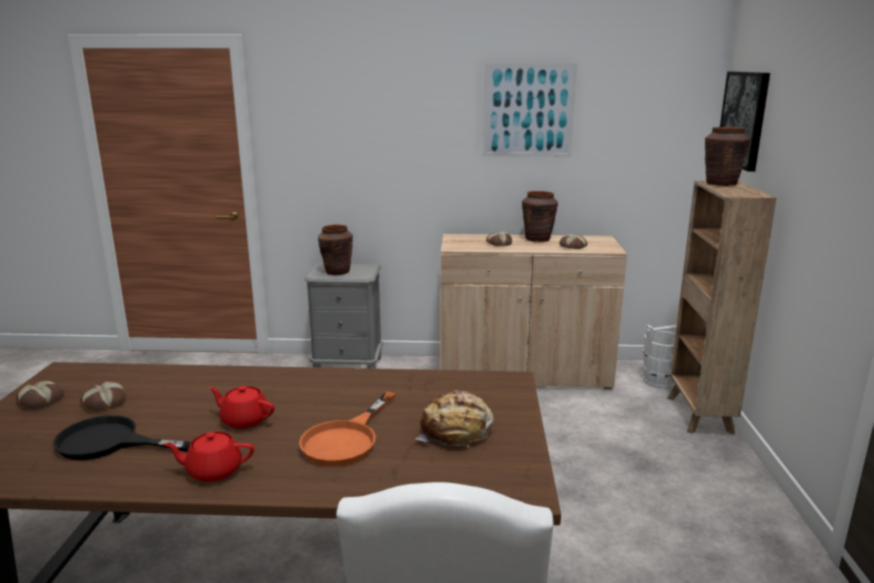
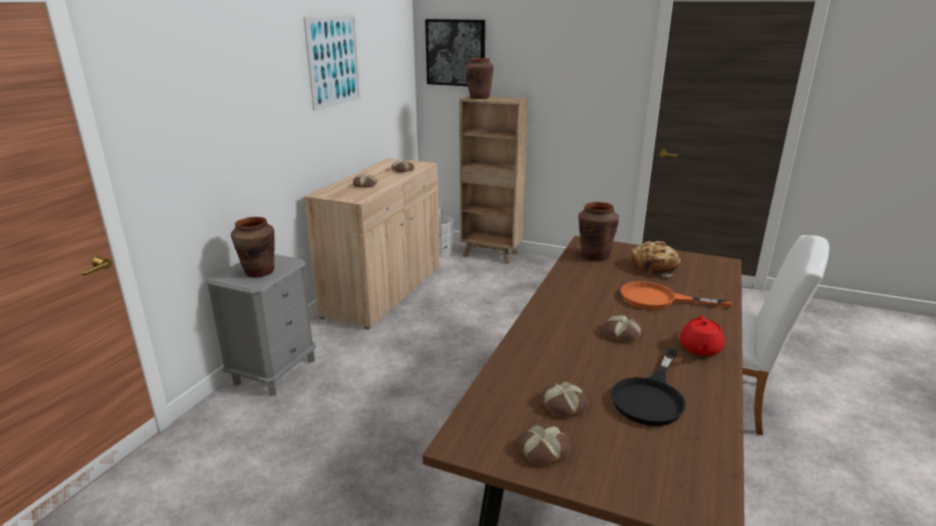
camera: 70 degrees left, 5 degrees up
(244, 420) = (621, 334): red teapot -> bread
(346, 439) = (658, 299): orange frying pan -> orange frying pan turned 150 degrees clockwise
(537, 239) = (370, 174): brown vase -> brown vase (594, 255)

